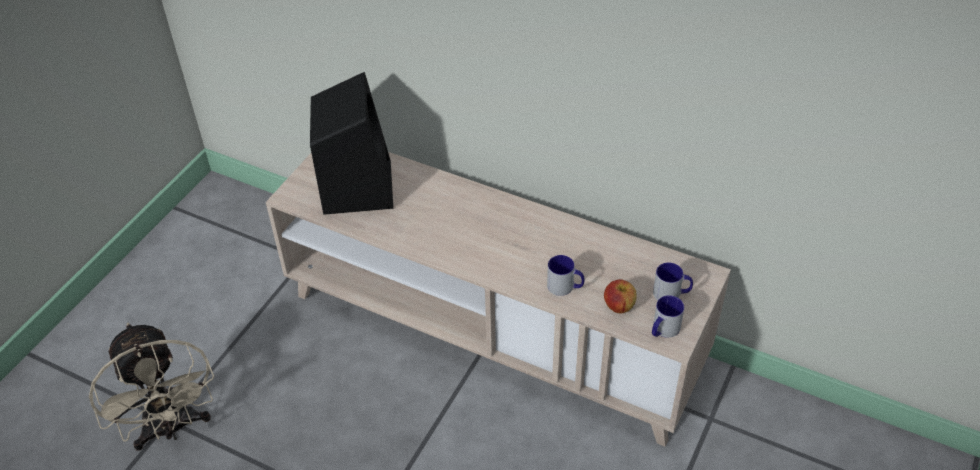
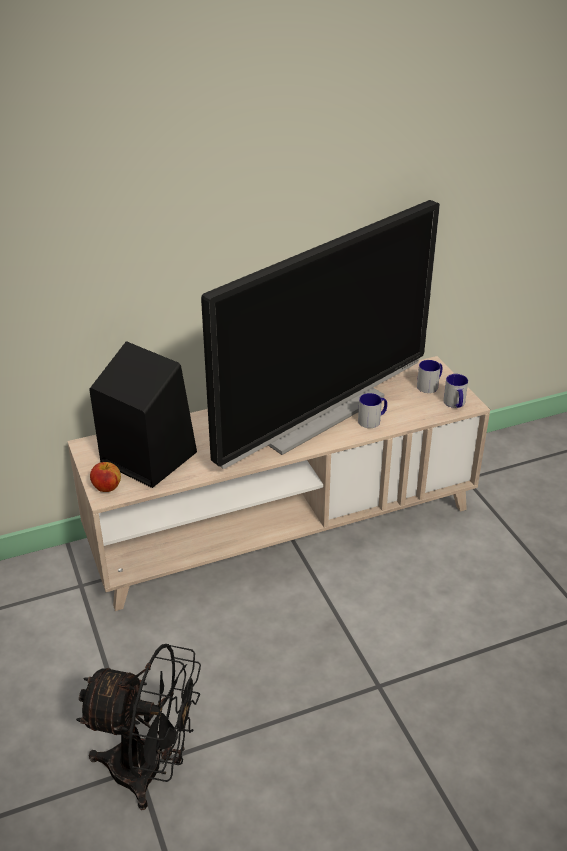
camera: 50 degrees left, 10 degrees down
(171, 428) = (150, 770): beige fan -> black fan
(530, 247) = (319, 415): none -> television
(618, 306) = (415, 409): apple -> apple (107, 487)

